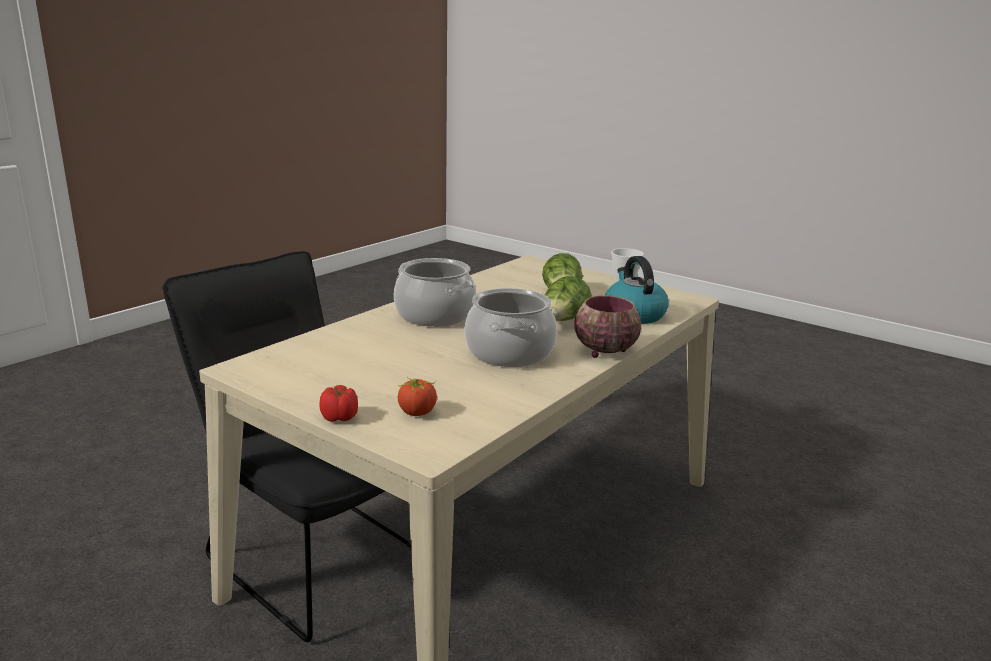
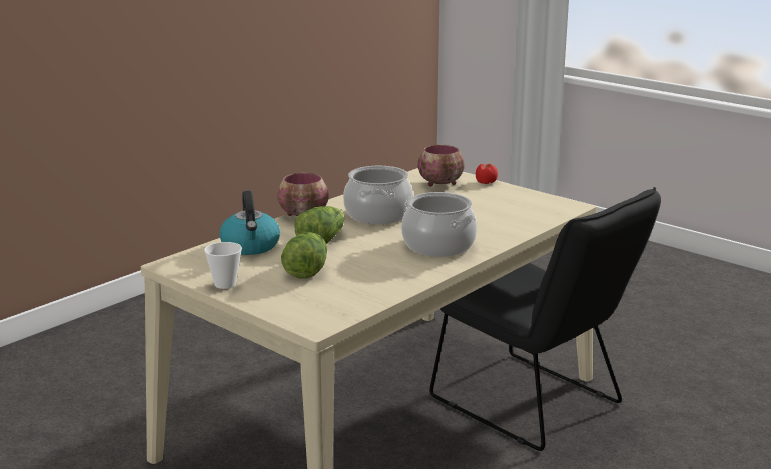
camera: 175 degrees left, 0 degrees up
(417, 412) = (441, 184): tomato -> bowl

